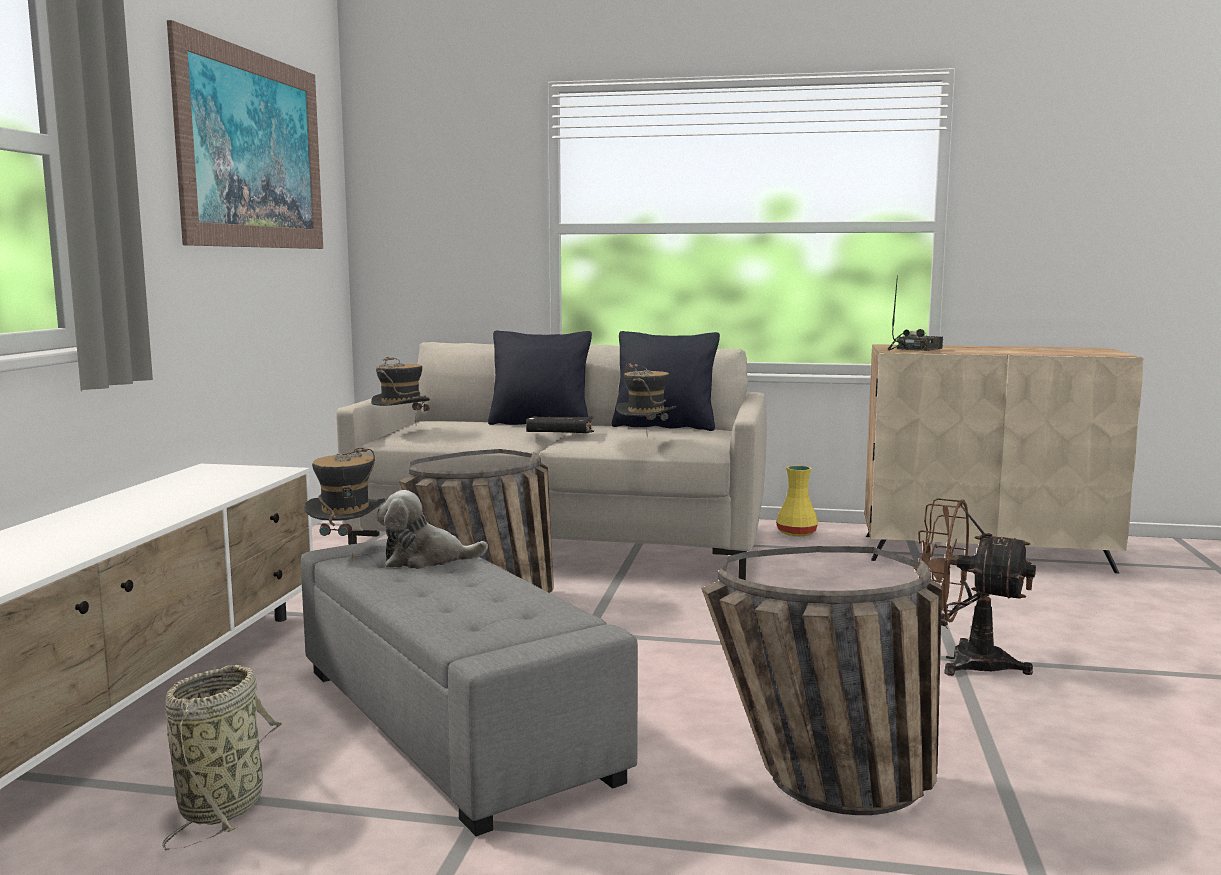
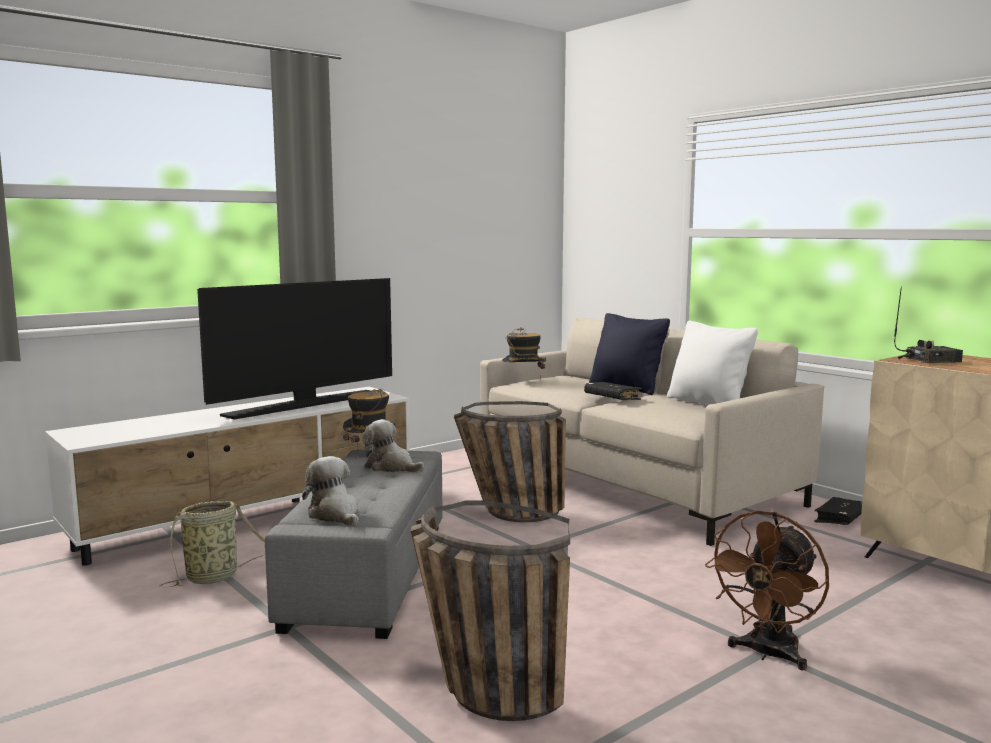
camera: 40 degrees right, 0 degrees up
(174, 498) = (305, 405): none -> television
(253, 150) = (461, 184): picture -> none
(508, 628) = (335, 515): none -> plush toy
(646, 442) = (654, 413): hat -> none
(665, 427) = (708, 403): black pillow -> white pillow
(796, 533) = (840, 519): yellow vase -> black book
(963, 661) = (768, 654): brown fan -> brown fan turned 120 degrees counterclockwise

